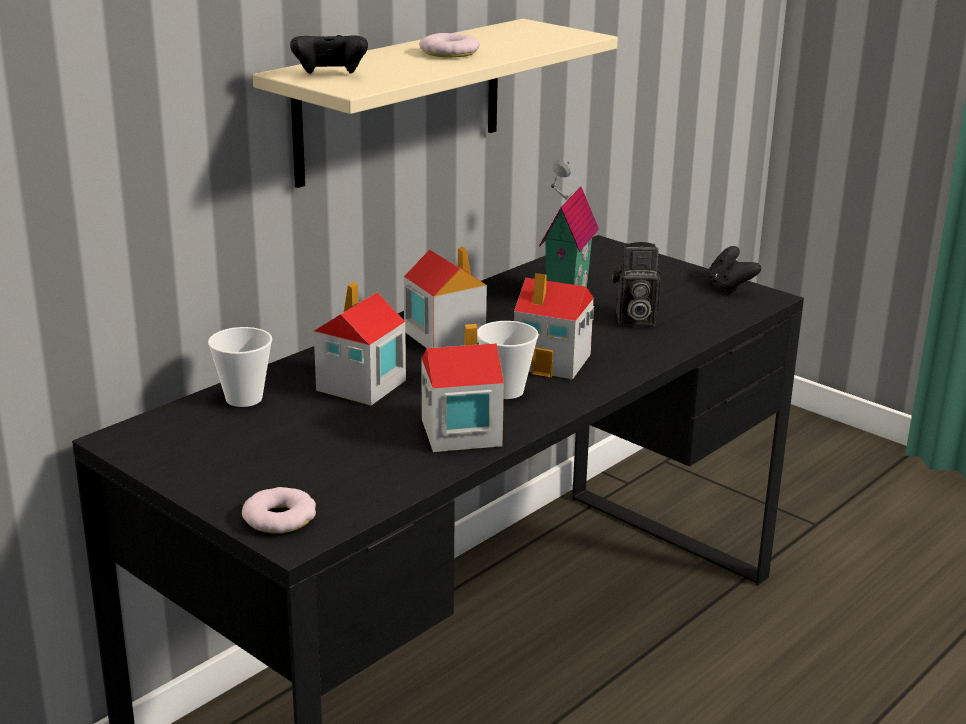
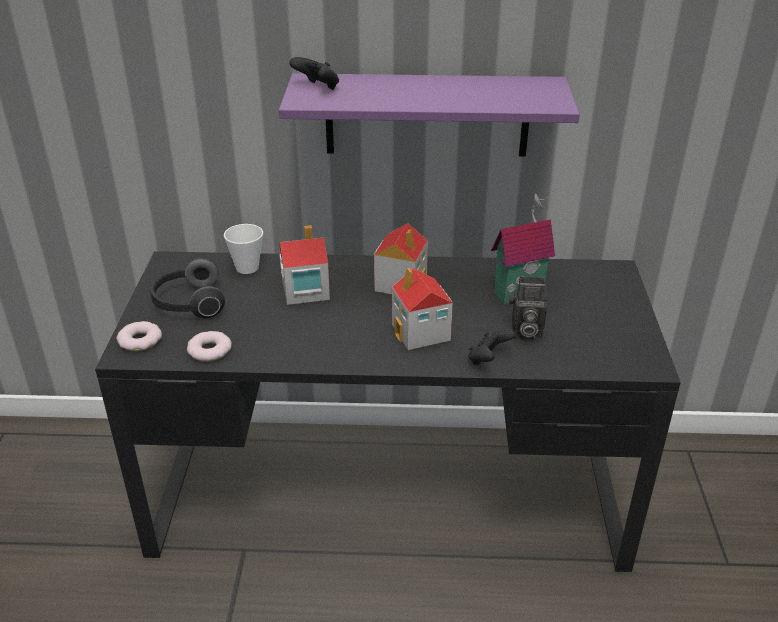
camera: 50 degrees right, 10 degrees up
(254, 460) = (188, 304): none -> headphones
(400, 101) = (427, 115): beige shelf -> purple shelf
(449, 53) = (428, 92): donut -> donut (209, 350)
(459, 432) = (291, 346): toy house -> none
(506, 391) = (360, 335): cup -> none
(633, 320) = (524, 332): camera -> camera turned 45 degrees counterclockwise
(730, 287) = (641, 344): black game controller -> black game controller (488, 360)

